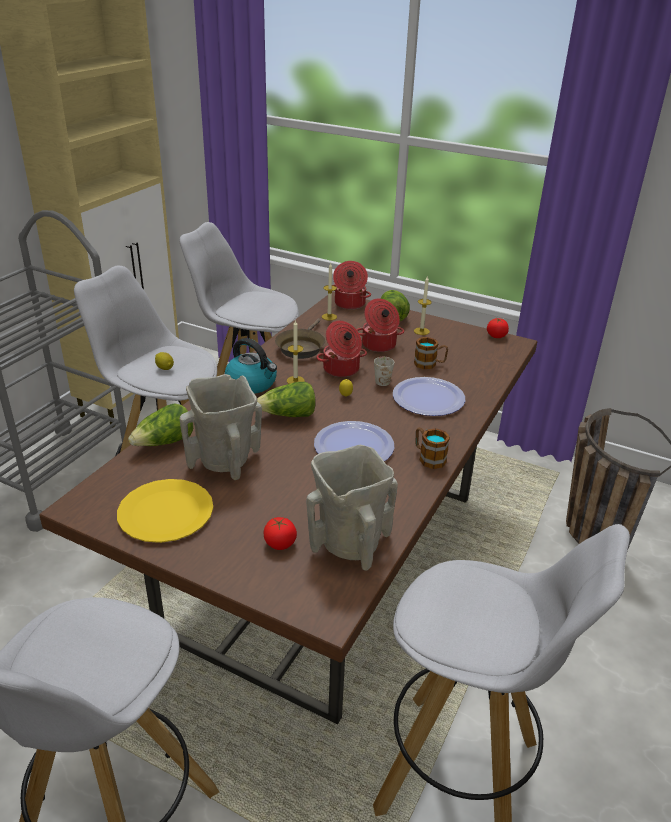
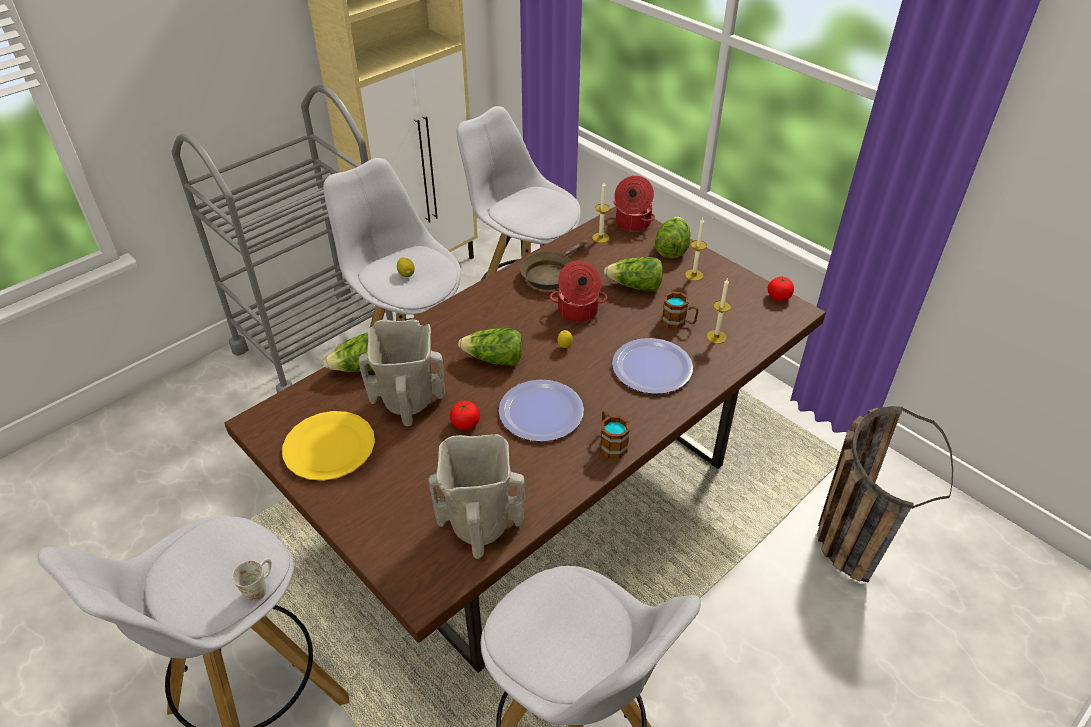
camera: 20 degrees right, 10 degrees up
(252, 383) = (477, 312): kettle -> none
(280, 543) = (415, 507): tomato -> tomato (465, 423)
(295, 381) = (523, 317): candle -> candle (716, 337)
(379, 345) = (635, 286): cooking pot -> lettuce
(382, 379) = (615, 333): white mug -> white mug (260, 586)

